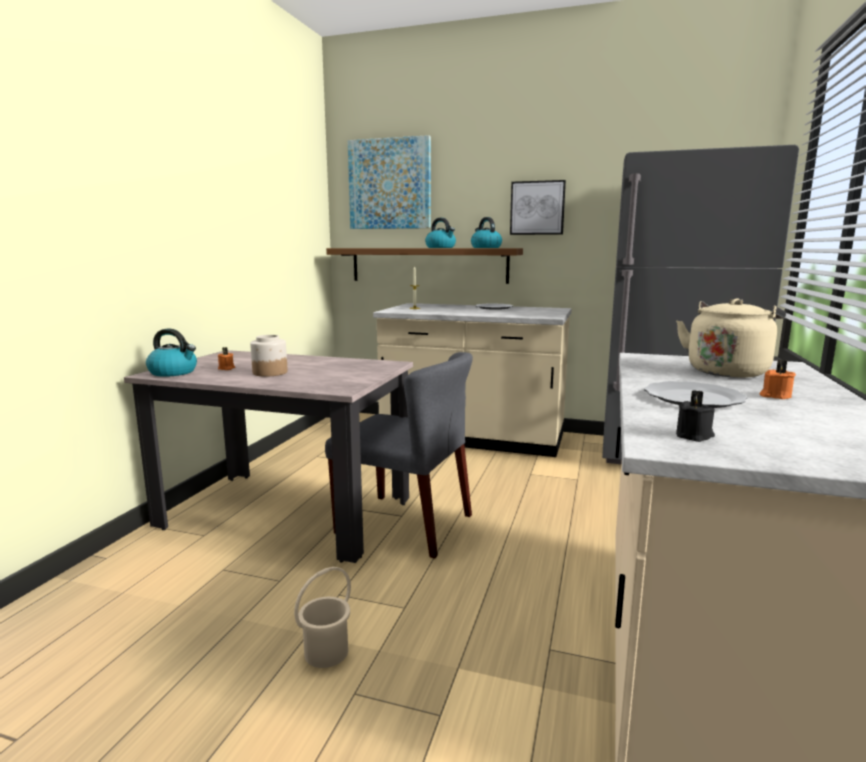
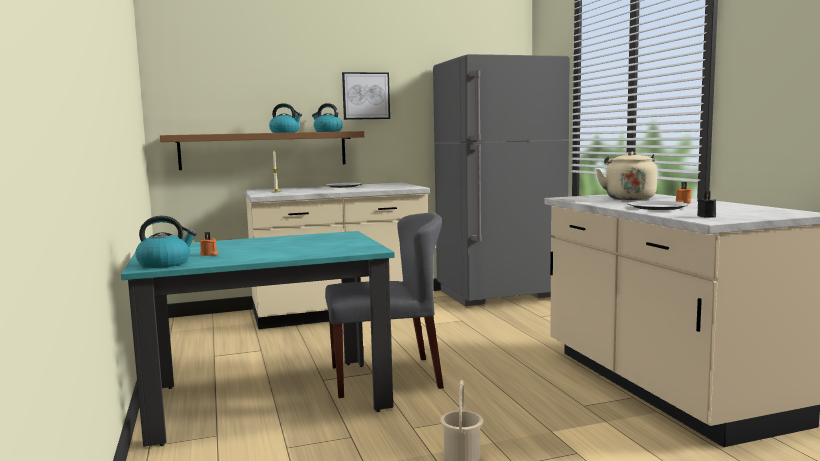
camera: 35 degrees left, 5 degrees down
(269, 373) = (266, 251): jar -> none
(286, 513) = (268, 399): beige dining table -> turquoise dining table
(390, 184) = (217, 69): picture -> none

